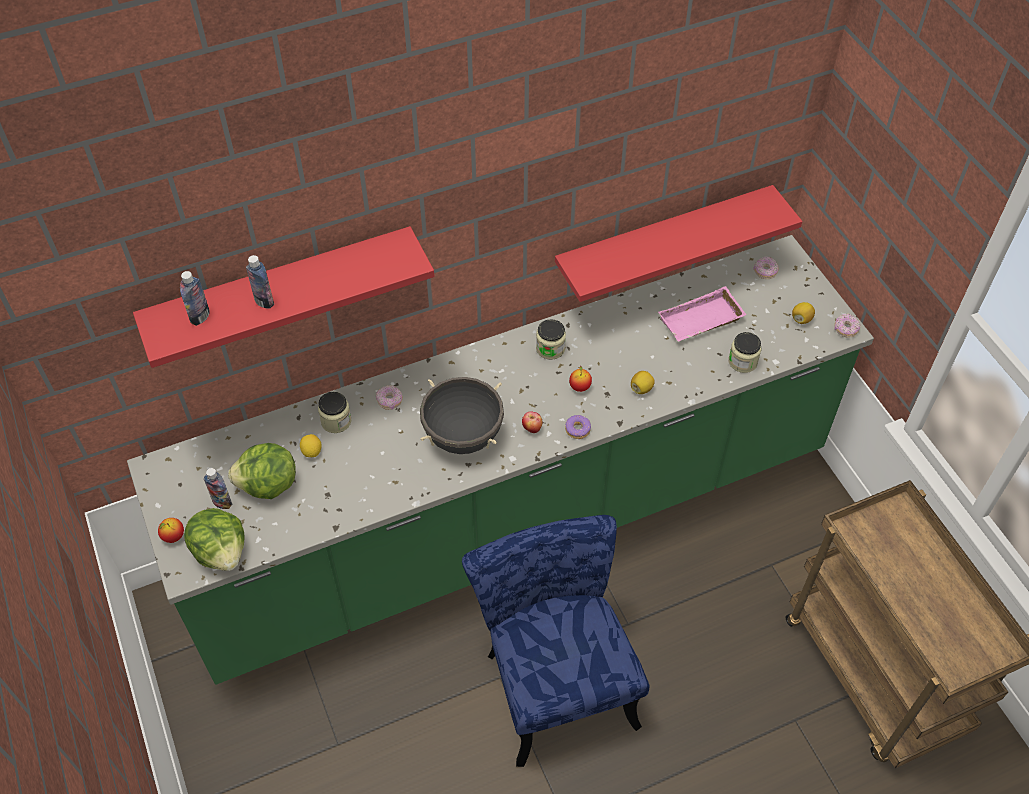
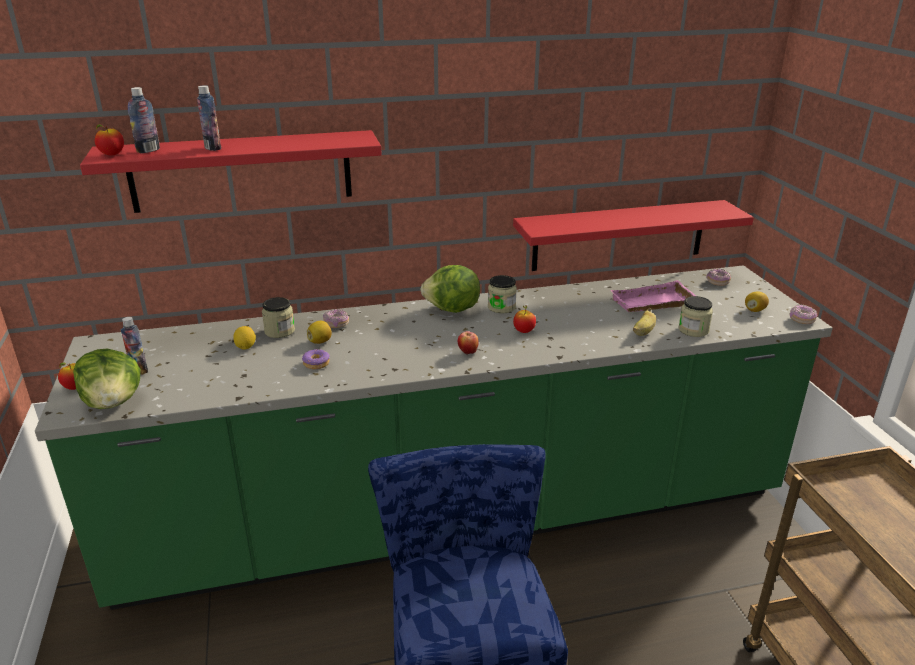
camera: 10 degrees right, 25 degrees down
(169, 334) = (112, 155): none -> apple
(268, 486) = (190, 364): lettuce -> lettuce (452, 310)
(463, 436) = (397, 351): black cooking pot -> none
(578, 429) = (515, 357): donut -> donut (316, 363)
(641, 388) = (586, 337): lemon -> lemon (320, 341)
(695, 372) = (643, 332): none -> banana

